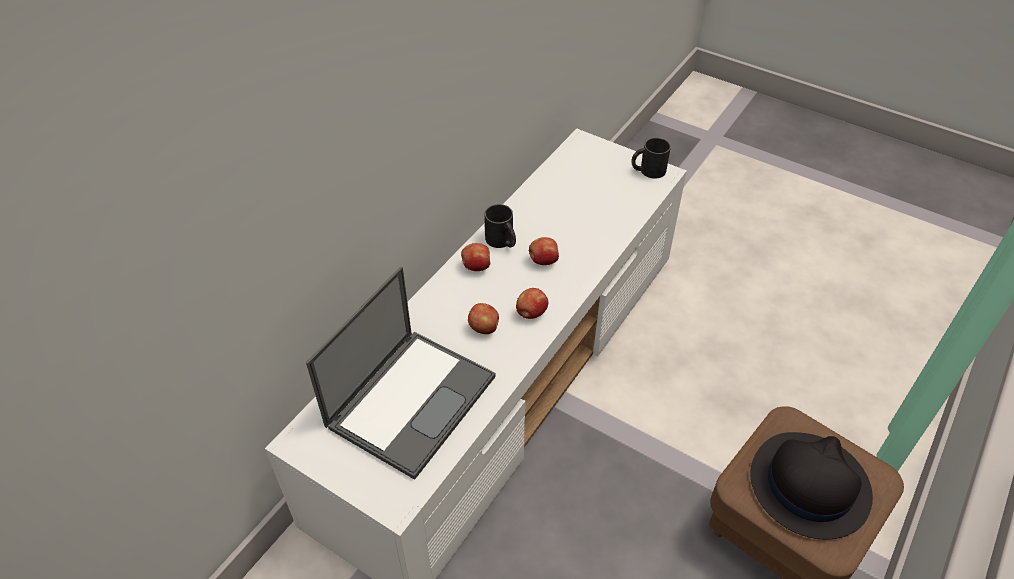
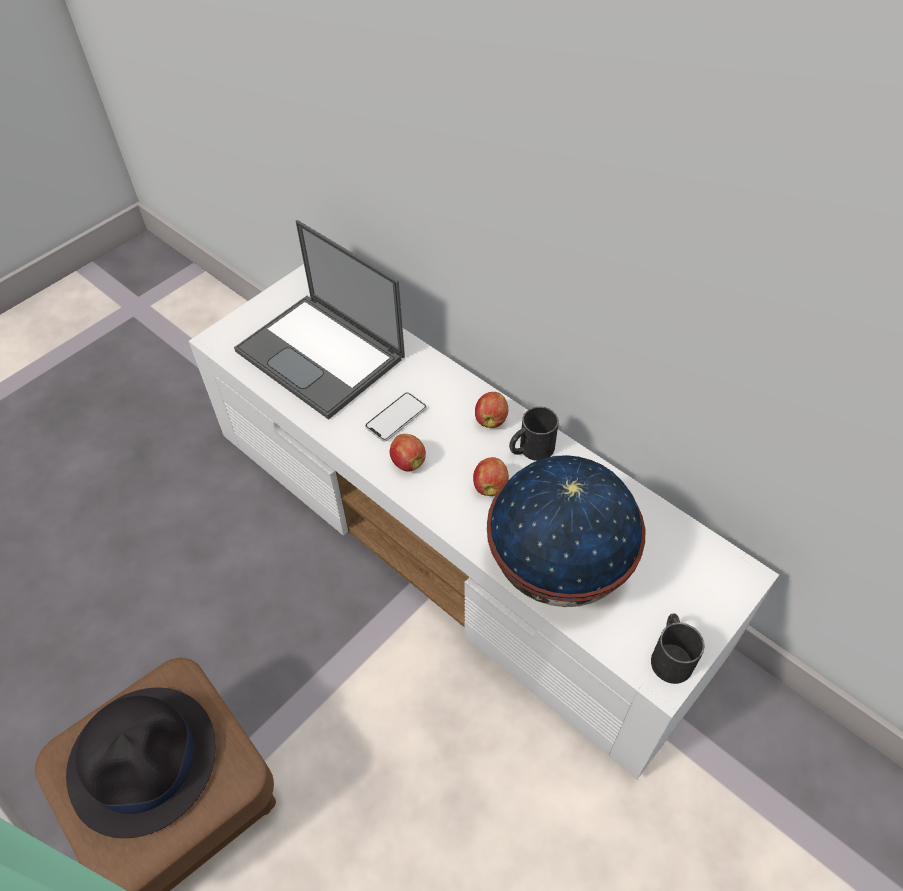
camera: 100 degrees right, 5 degrees up
(484, 328) = (396, 417): apple -> phone
(603, 221) = (557, 568): none -> globe

